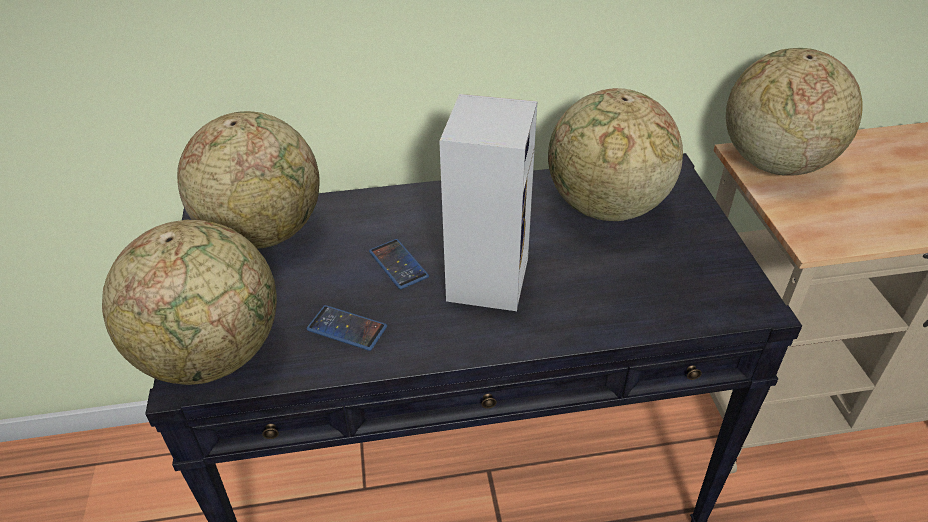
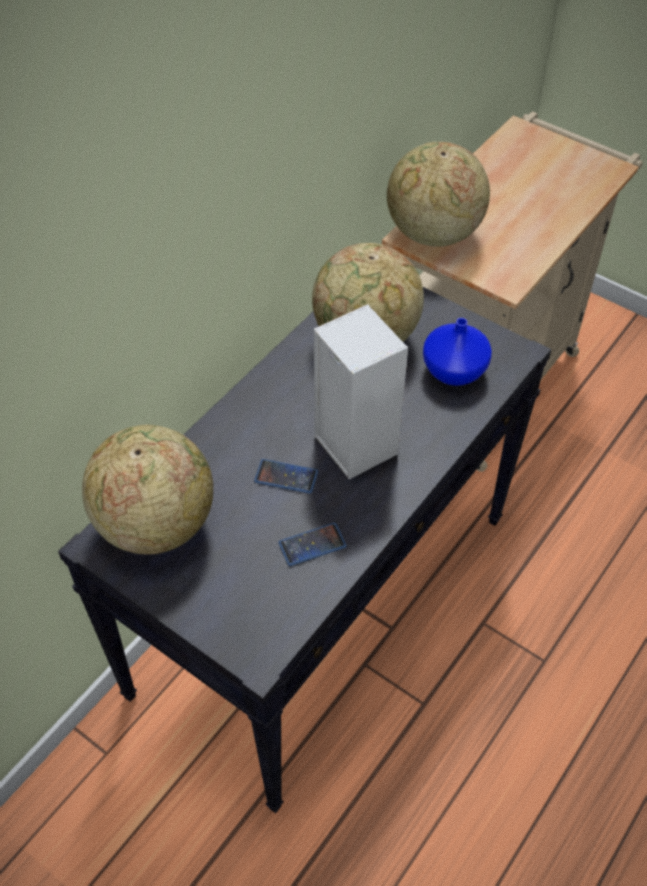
camera: 45 degrees left, 10 degrees up
(213, 354) = (250, 629): globe -> none
(661, 281) = (454, 372): none -> blue vase

